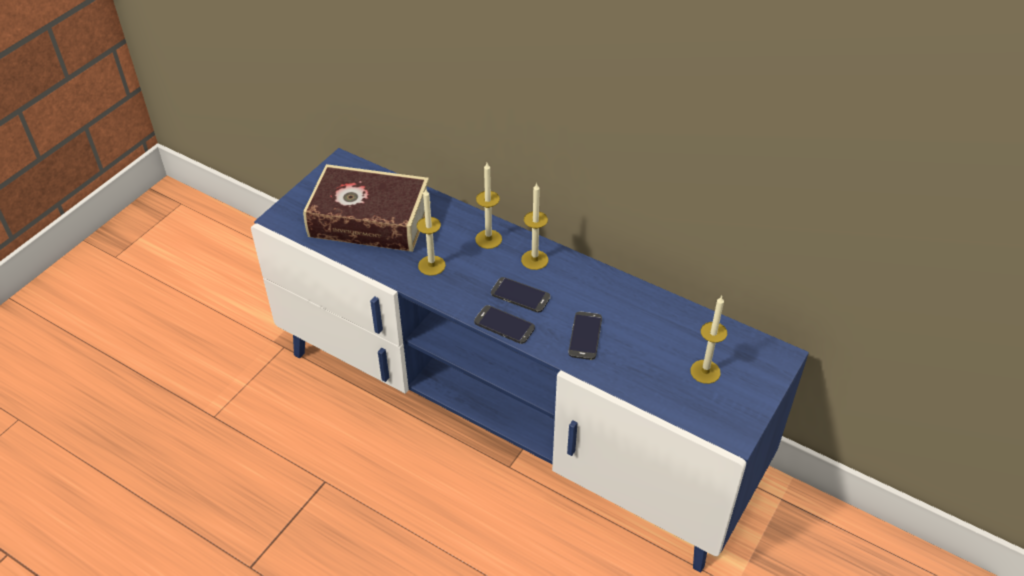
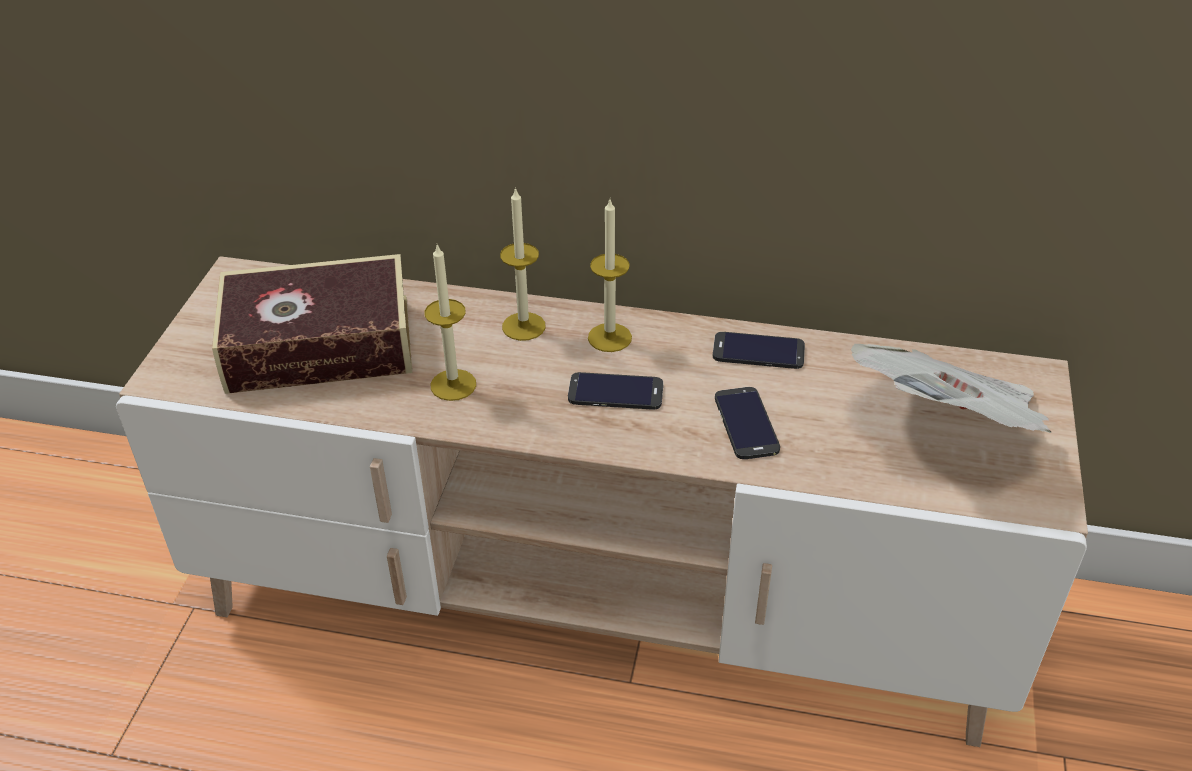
camera: 20 degrees left, 5 degrees down
(504, 325) = (614, 441): phone -> phone (758, 351)
(512, 414) = (598, 602): blue tv stand -> beige tv stand
(705, 371) = (948, 425): candle -> newspaper

